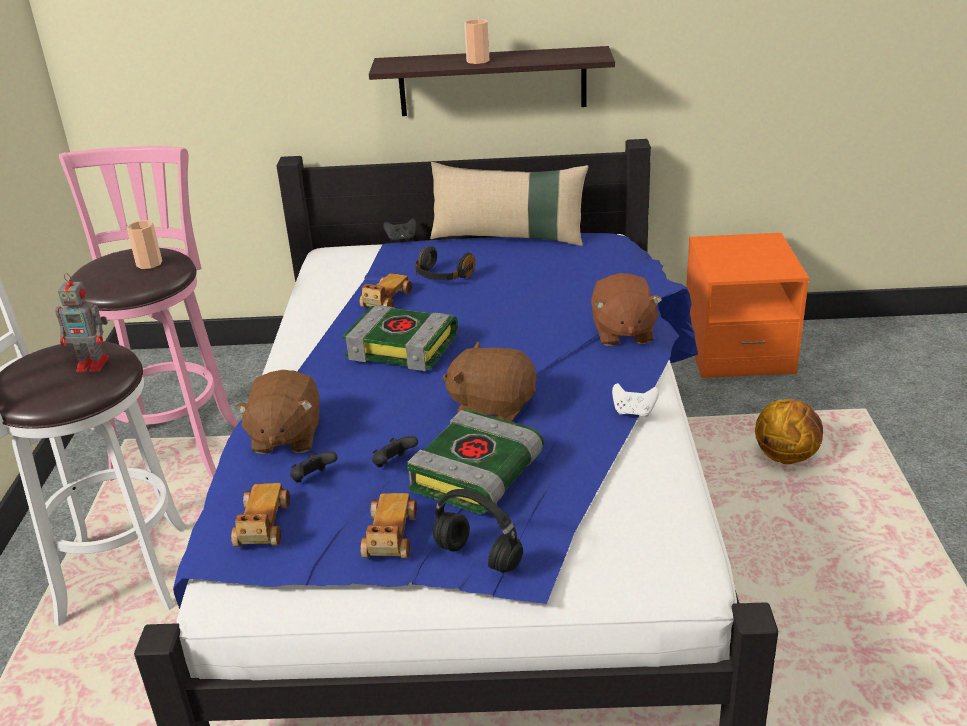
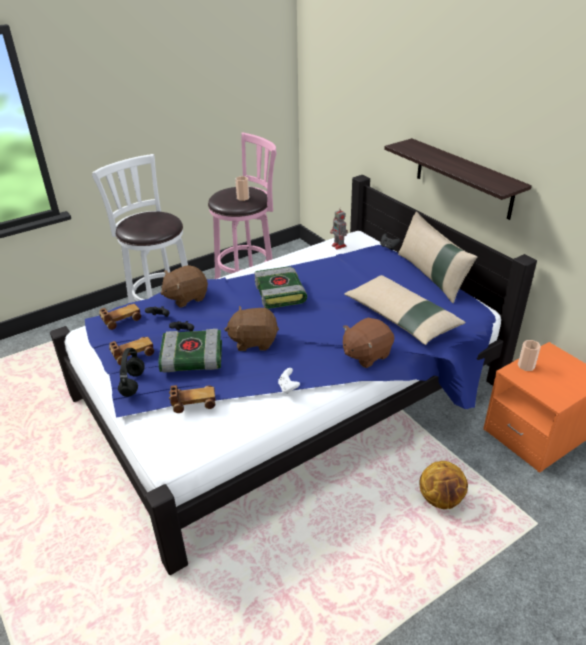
camera: 55 degrees right, 5 degrees up
(94, 364) = (154, 226): toy robot -> toy robot (339, 246)
(386, 300) = (322, 270): toy car -> toy car (193, 403)
(443, 276) = (362, 275): black headphones -> none
(478, 61) = (443, 162): cup -> cup (526, 366)
(492, 407) = (254, 341): brown plush toy -> brown plush toy turned 75 degrees counterclockwise
(572, 285) = (401, 317): none -> beige pillow

